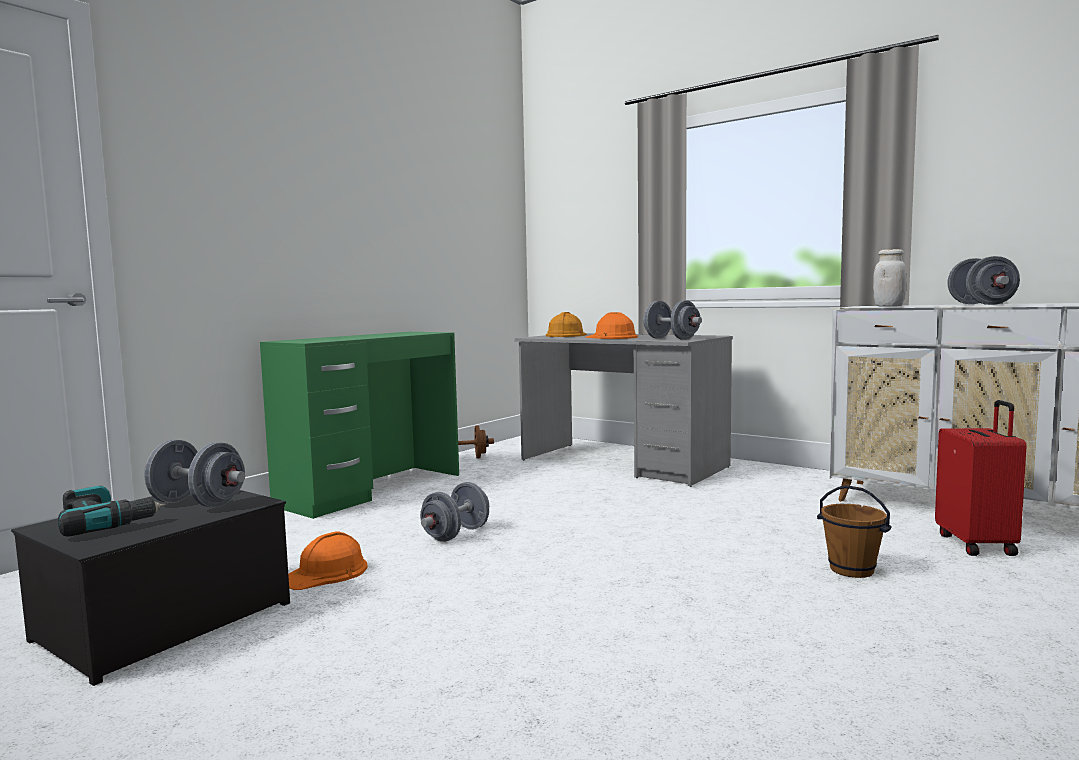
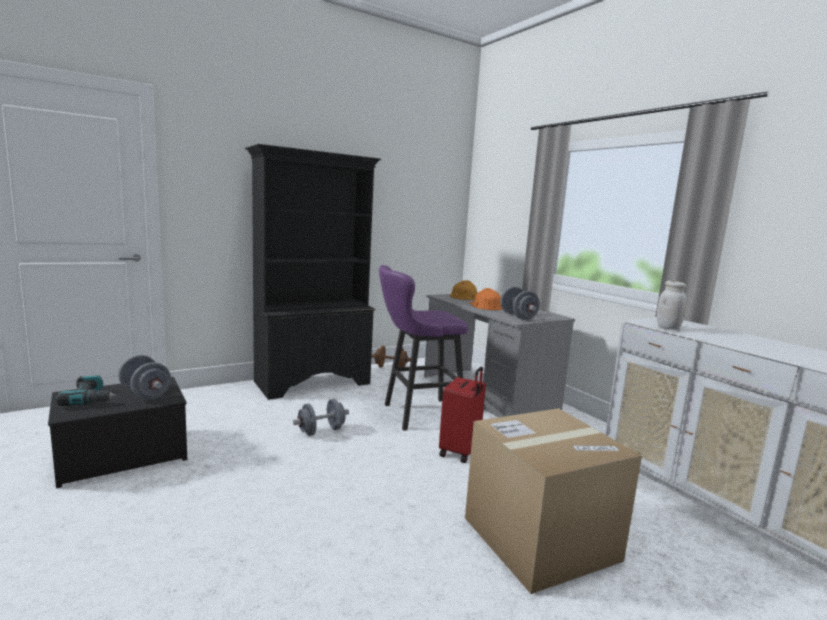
camera: 20 degrees right, 5 degrees up
(326, 573) = (225, 442): orange hard hat -> none
(371, 489) = (312, 382): green desk -> black bookcase
(559, 496) = (414, 414): none -> purple stool
(851, 570) = (540, 538): brown bucket -> cardboard box
(977, 544) = (674, 545): red suitcase -> red suitcase (460, 451)
(981, 304) = (749, 341): grey dumbbell -> none

